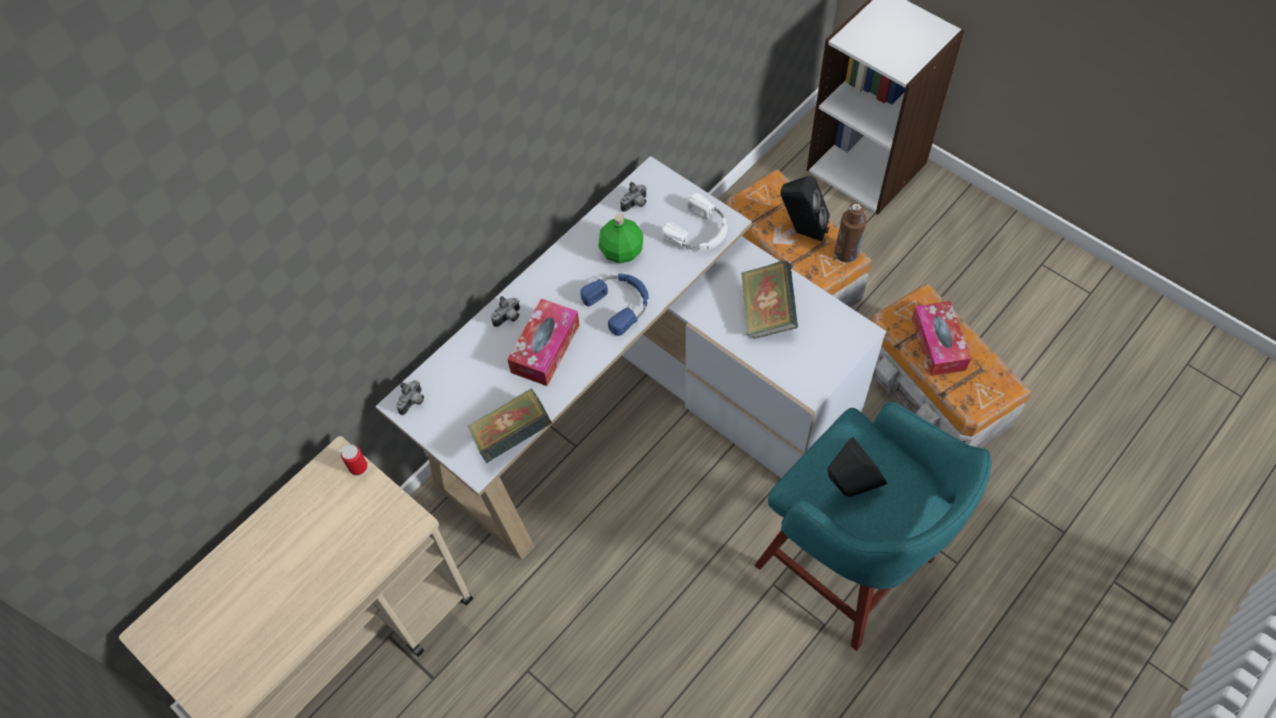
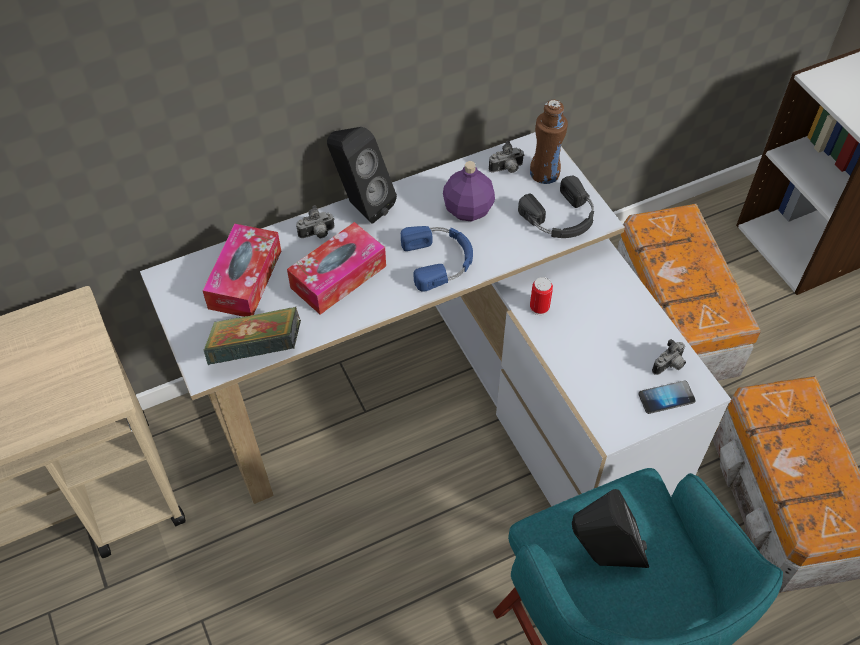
camera: 20 degrees right, 5 degrees down
(358, 467) = (87, 323): can -> can (539, 307)
(413, 403) = (178, 281): camera -> camera (669, 366)
(621, 251) = (467, 209): green bottle -> purple bottle
(699, 232) = (561, 218): white headphones -> black headphones
(767, 312) = (602, 330): book -> none
(801, 231) = (694, 273): black speaker -> black speaker (361, 205)
(838, 348) = (666, 398): none -> phone
(846, 253) = (734, 313): brown bottle -> brown bottle (544, 173)
(938, 344) = (799, 446): tissue box -> tissue box (245, 279)

